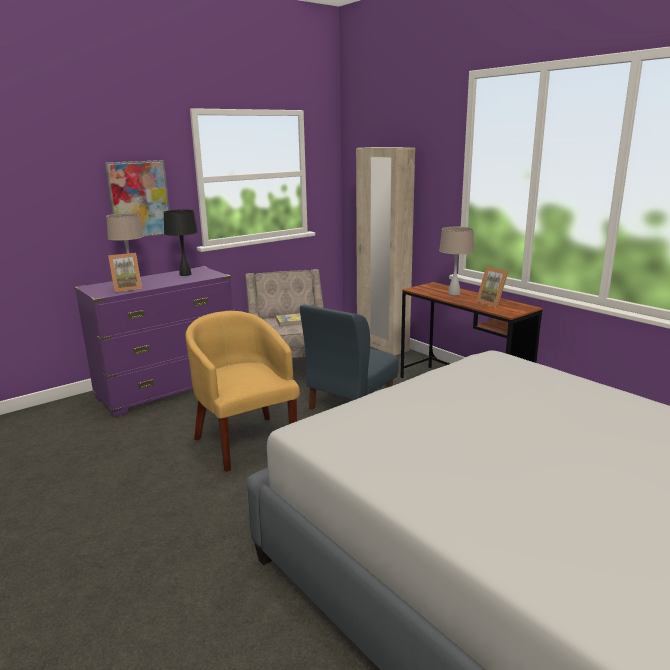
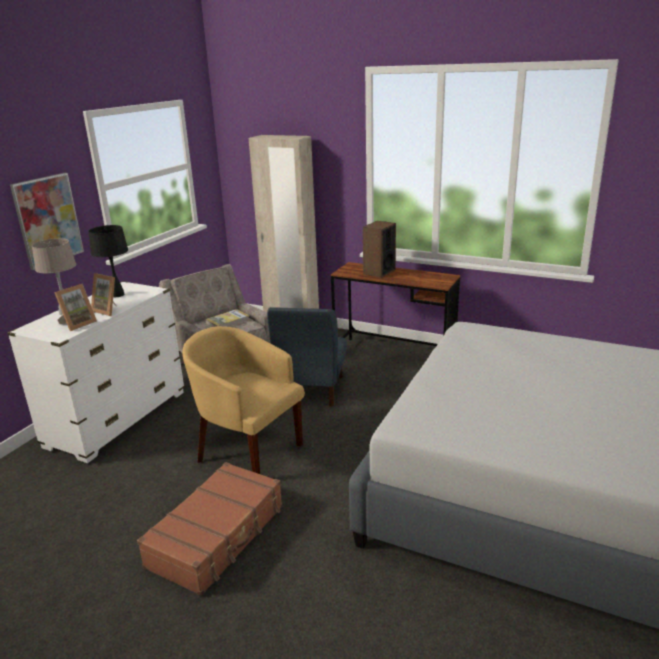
camera: 25 degrees left, 5 degrees up
(150, 507) = (218, 536): none -> brown suitcase
(168, 389) = (118, 419): purple dresser -> white dresser
(454, 293) = (379, 272): beige table lamp -> speaker
(492, 303) = (419, 277): picture frame -> picture frame (109, 310)

